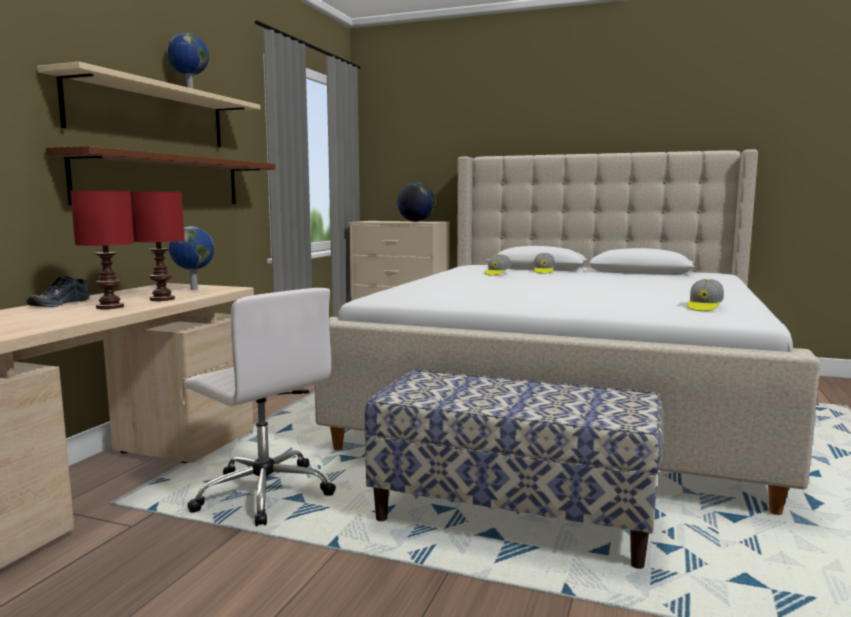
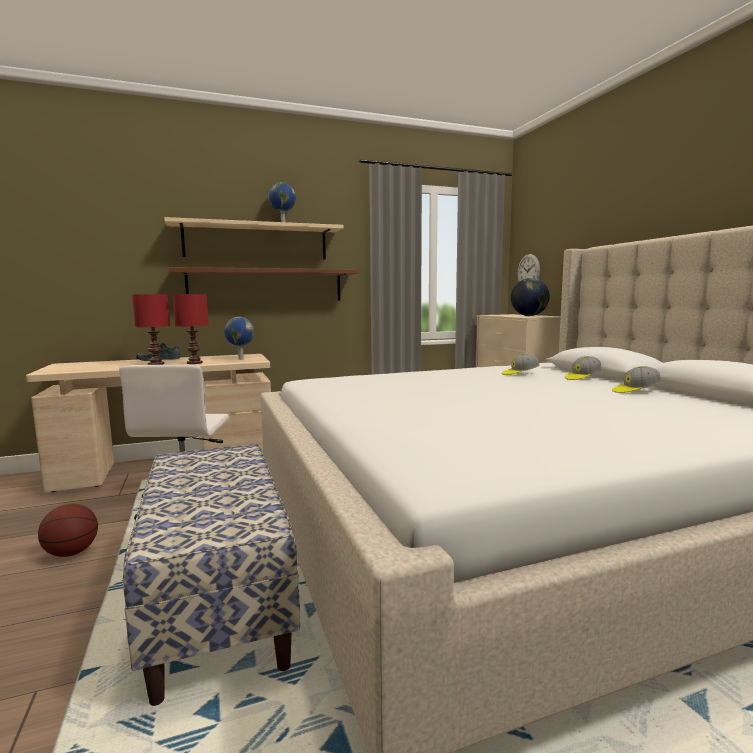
camera: 50 degrees right, 0 degrees up
(276, 577) = (71, 553): none -> basketball
(386, 175) = (528, 271): none -> wall clock
(704, 307) = (484, 451): cap -> cap (635, 391)

